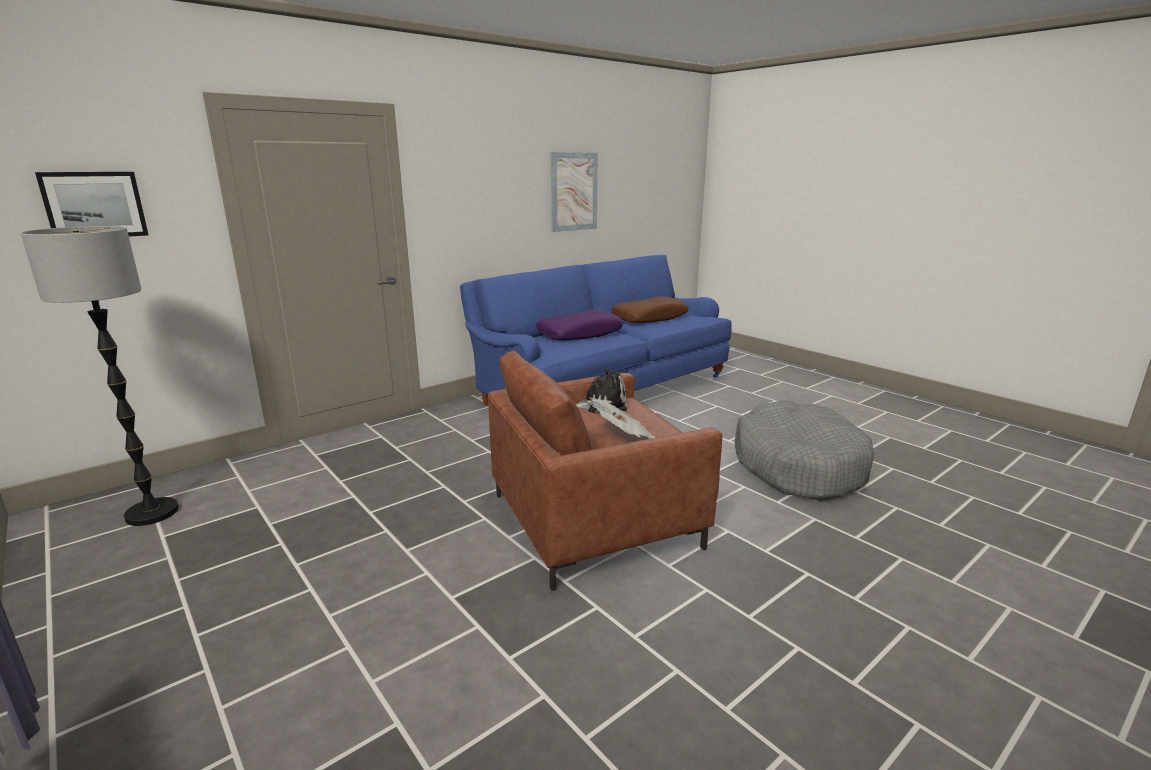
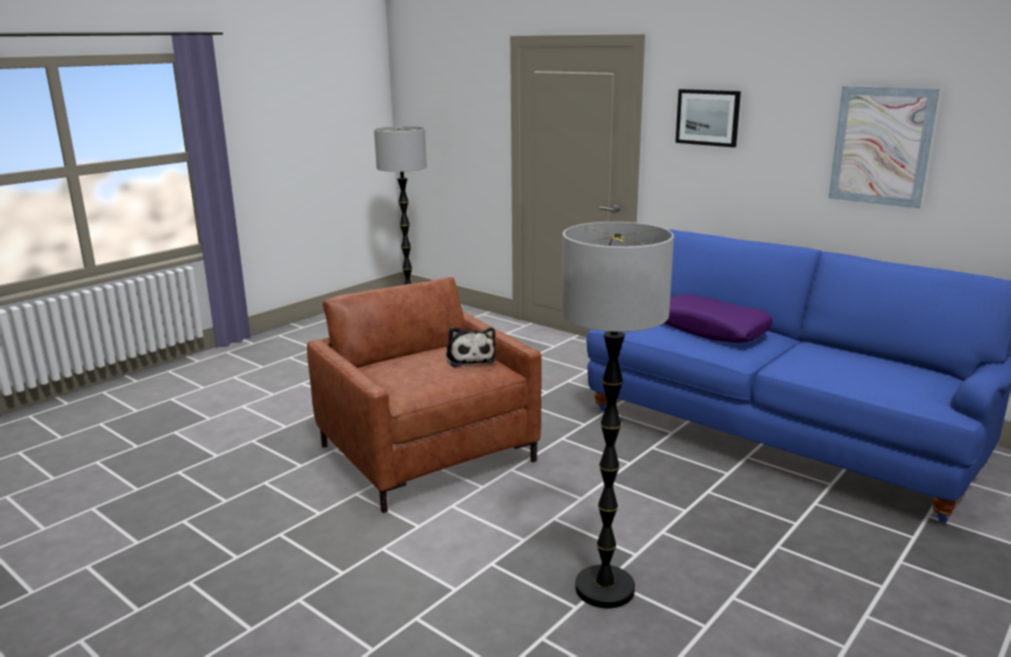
camera: 80 degrees right, 0 degrees up
(94, 205) = (452, 113): picture -> picture (708, 117)
(622, 436) = (391, 369): newspaper -> none
(649, 318) = (854, 361): brown pillow -> none
(798, 466) = (604, 589): grey dog bed -> floor lamp

